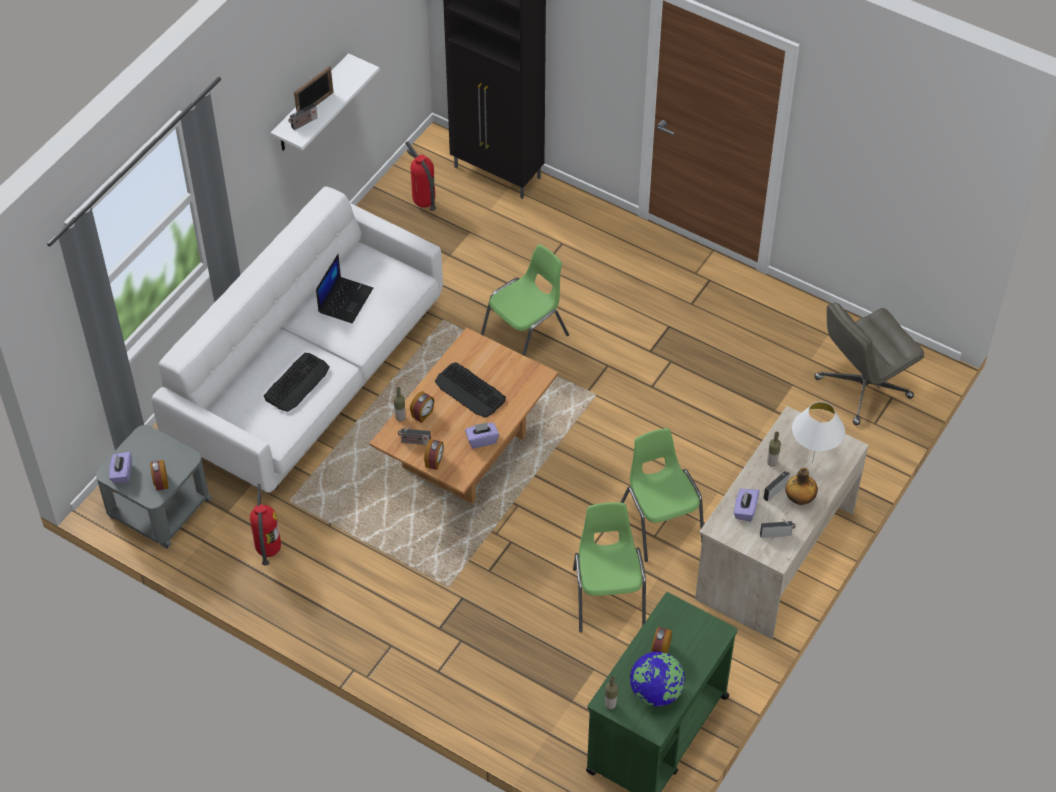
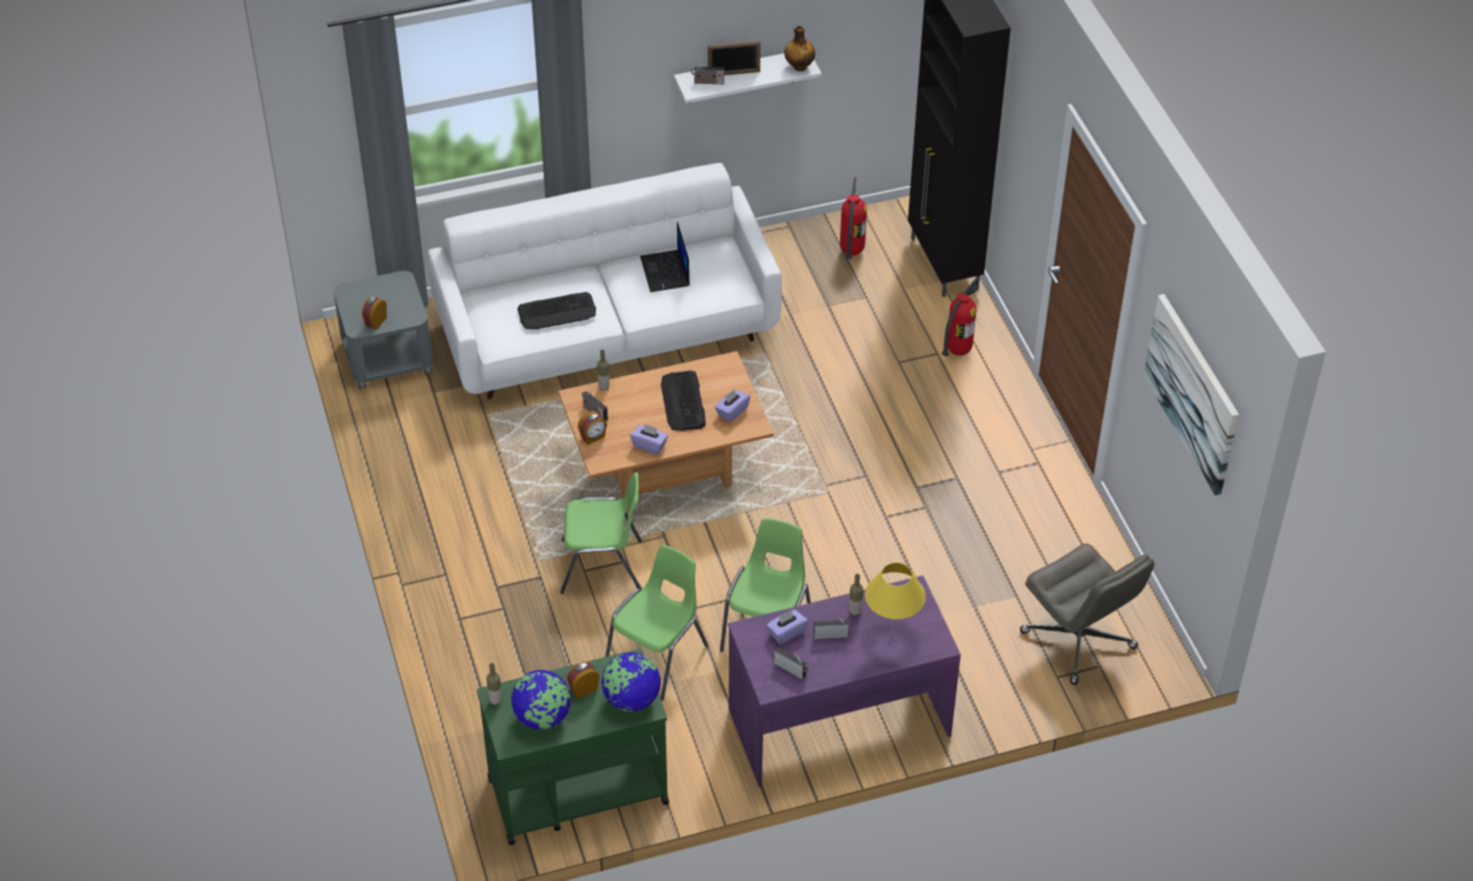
camera: 40 degrees right, 5 degrees down
(122, 473) = (355, 297): purple tissue box -> purple tissue box (732, 411)
(268, 551) = (431, 441): fire extinguisher -> fire extinguisher (958, 351)
(345, 300) = (666, 272): laptop -> laptop turned 105 degrees clockwise
(423, 414) = (624, 395): alarm clock -> none
(526, 336) = (821, 409): green chair -> green chair (603, 566)
(701, 634) = (631, 699): none -> globe
(773, 554) = (838, 721): beige desk -> purple desk
(799, 499) = (844, 656): bottle -> bottle (799, 66)
(812, 462) = (892, 634): white table lamp -> yellow table lamp
(862, 388) = (1079, 640): grey office chair -> grey office chair turned 135 degrees counterclockwise
(903, 153) = (1192, 393): none -> picture

